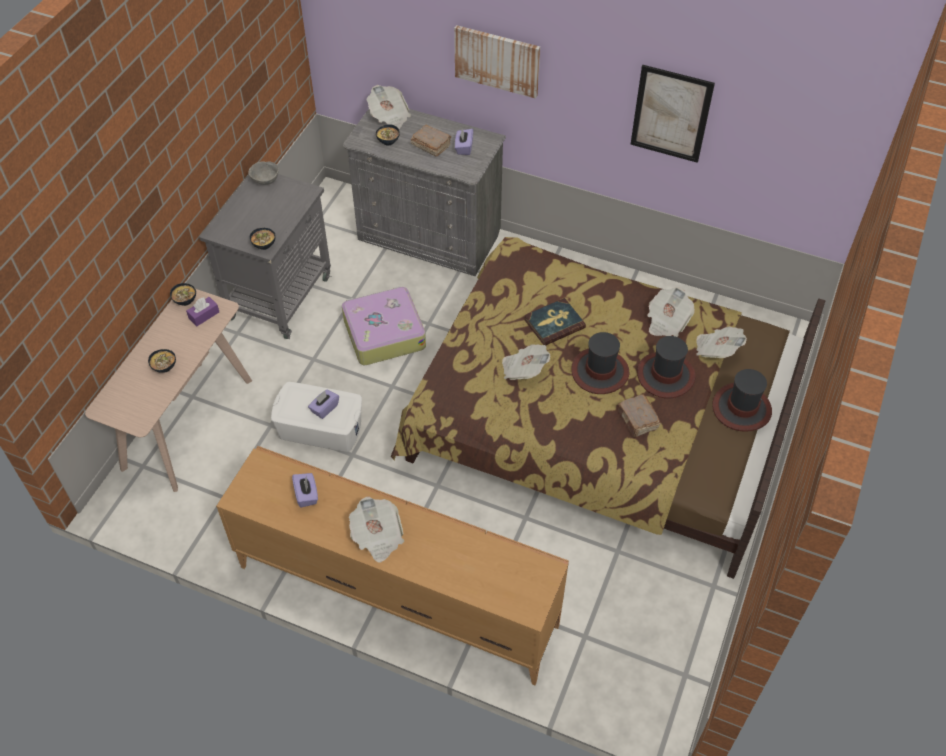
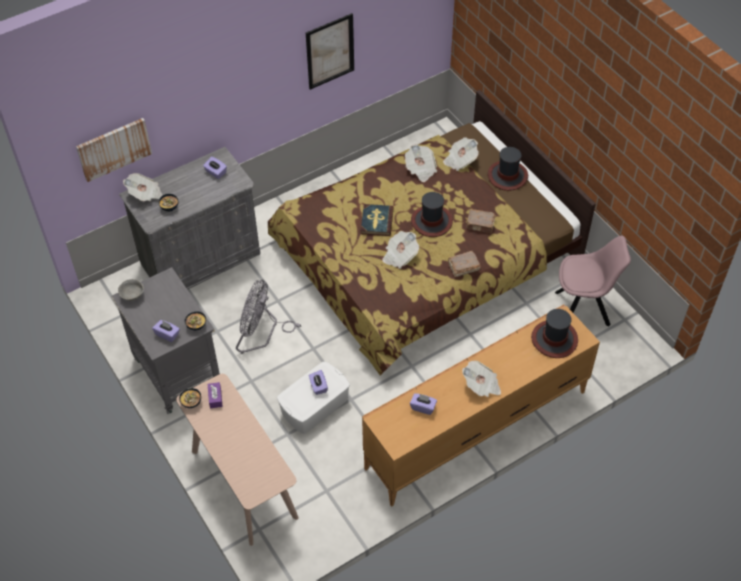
camera: 55 degrees left, 0 degrees up
(165, 367) = (244, 442): bowl -> none
(237, 230) = (167, 334): none -> purple tissue box
(383, 333) = (264, 329): suitcase -> grey fan
(430, 145) = (196, 188): brown book -> brown book (463, 267)
(497, 60) = (206, 98): picture -> picture (114, 148)
(660, 618) = (583, 309): none -> pink chair
(665, 375) = (459, 193): hat -> hat (554, 339)

